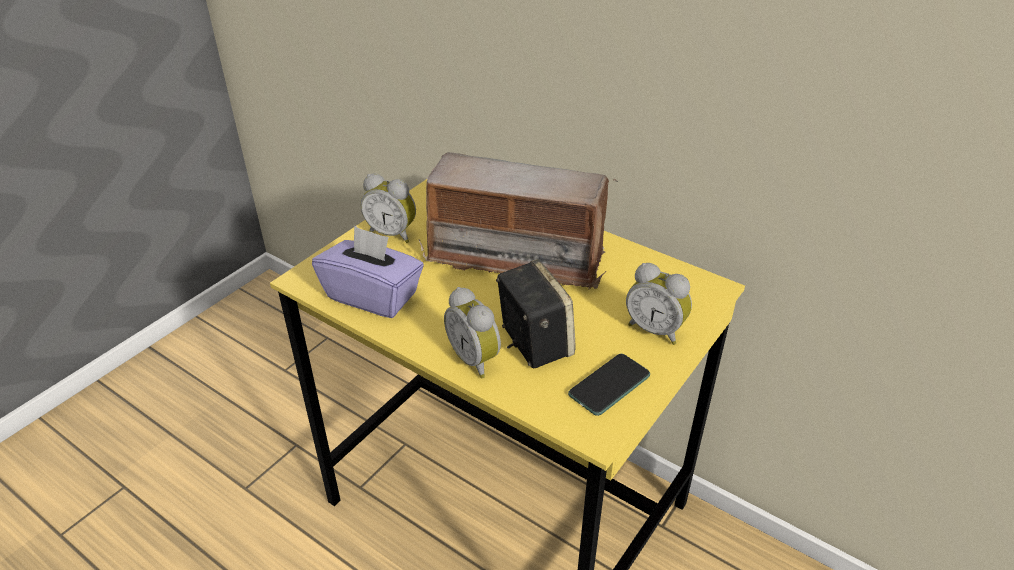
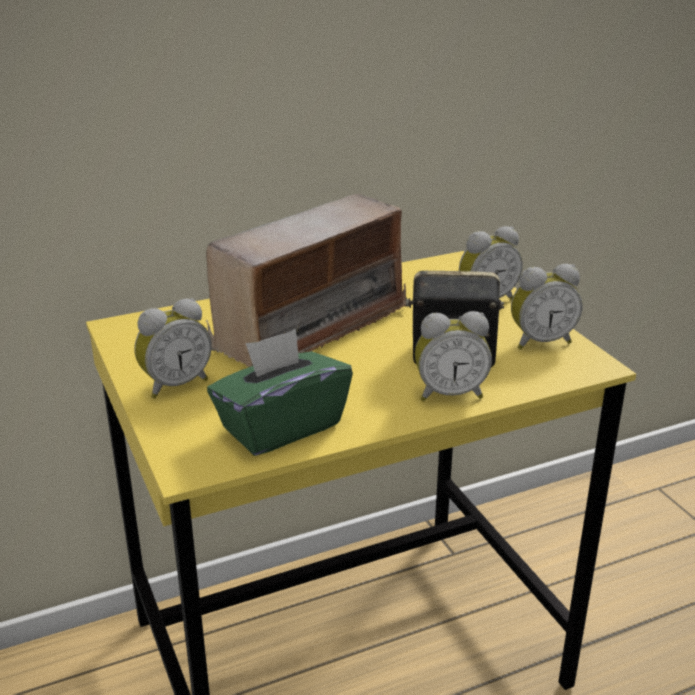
camera: 60 degrees left, 10 degrees down
(373, 295) = (281, 426): purple tissue box -> green tissue box
(609, 385) = (540, 341): phone -> alarm clock

